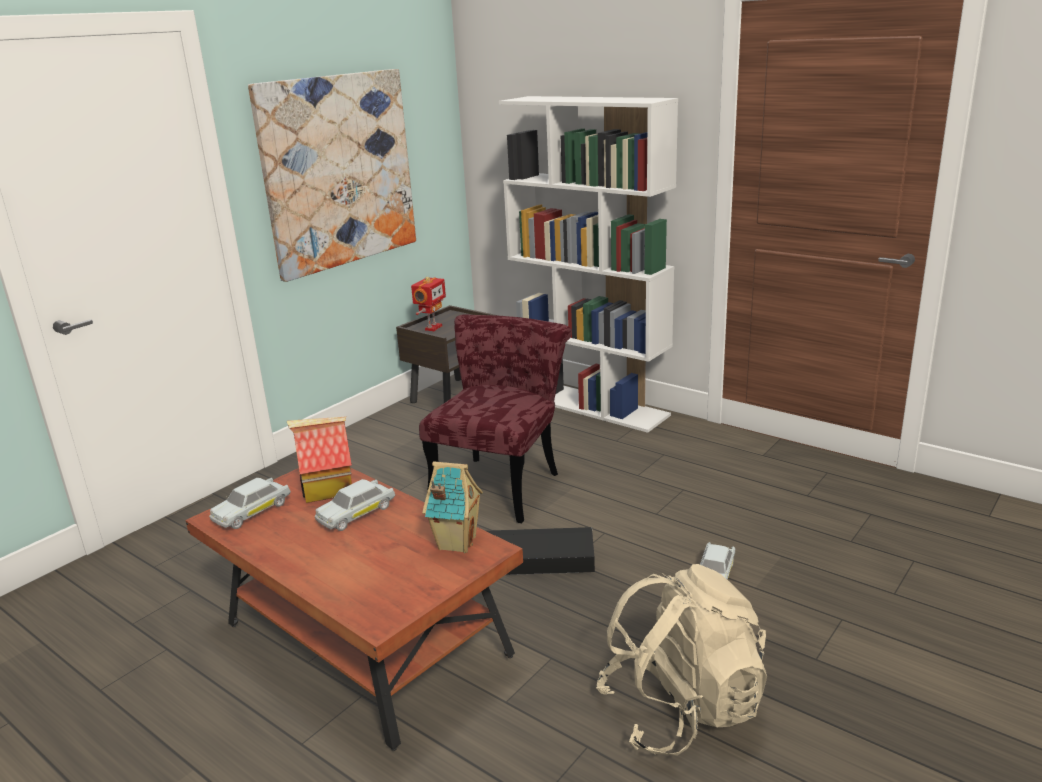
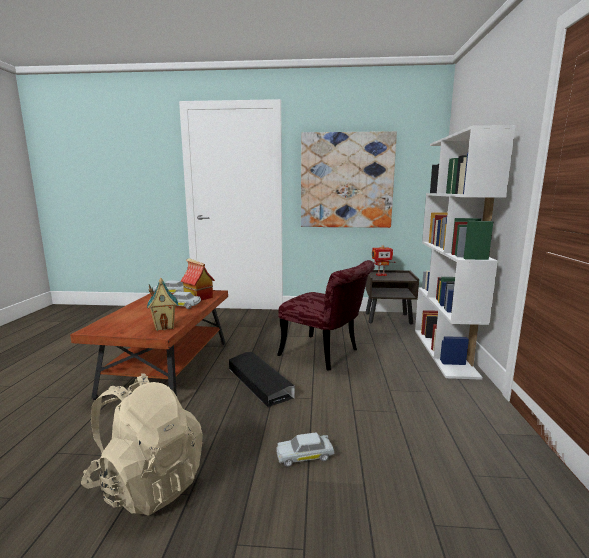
camera: 55 degrees right, 10 degrees down
(501, 482) = (326, 354): red chair -> red chair turned 45 degrees clockwise

